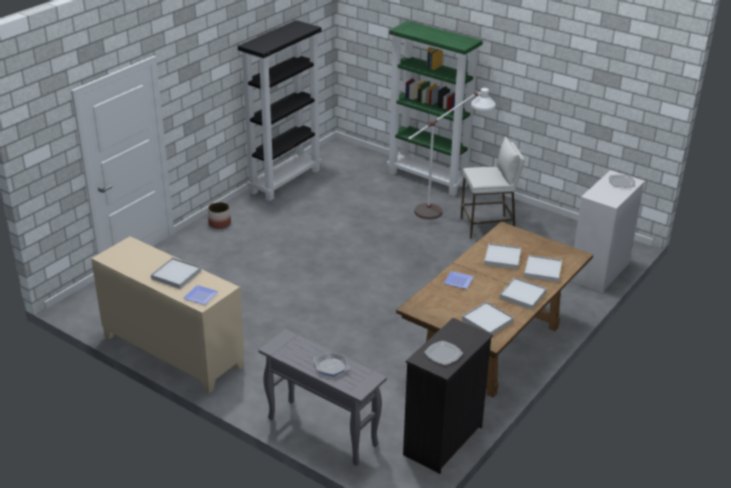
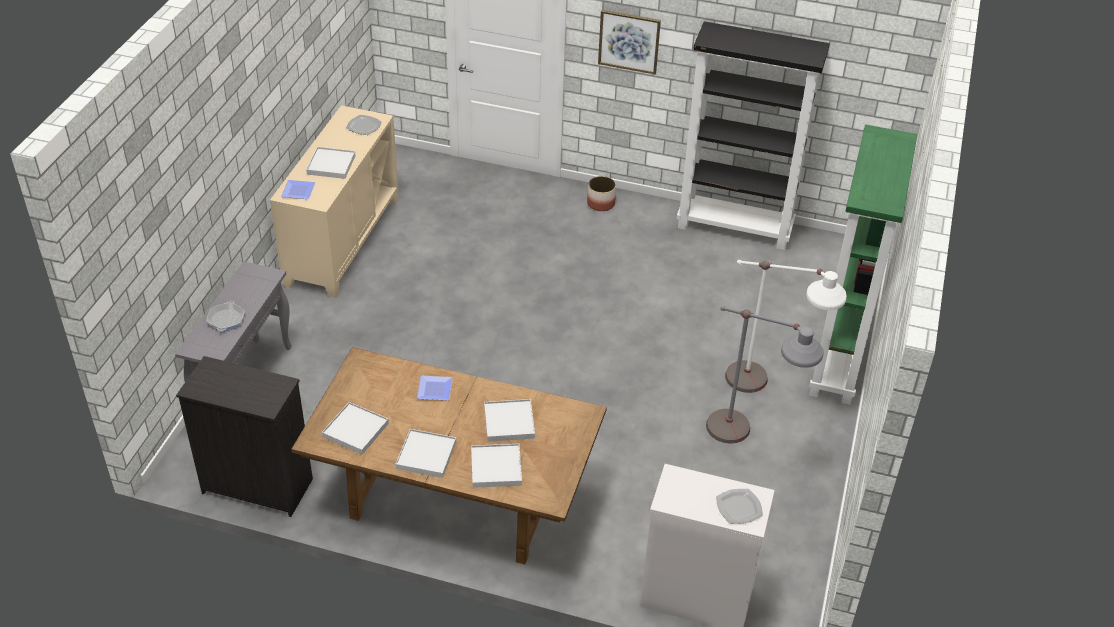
camera: 70 degrees right, 10 degrees up
(198, 90) = (629, 41): none -> picture
(443, 354) = (222, 383): plate -> plate (364, 126)
(488, 226) = (746, 447): white stool -> grey floor lamp

